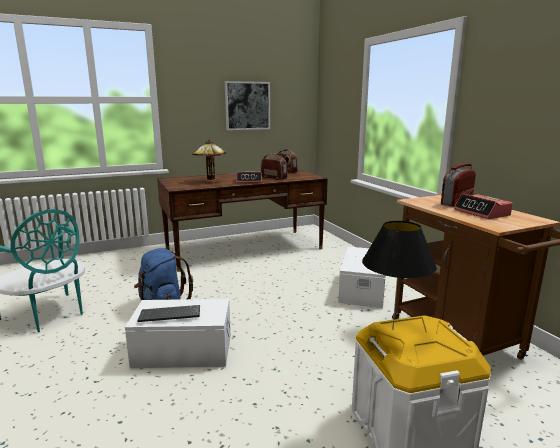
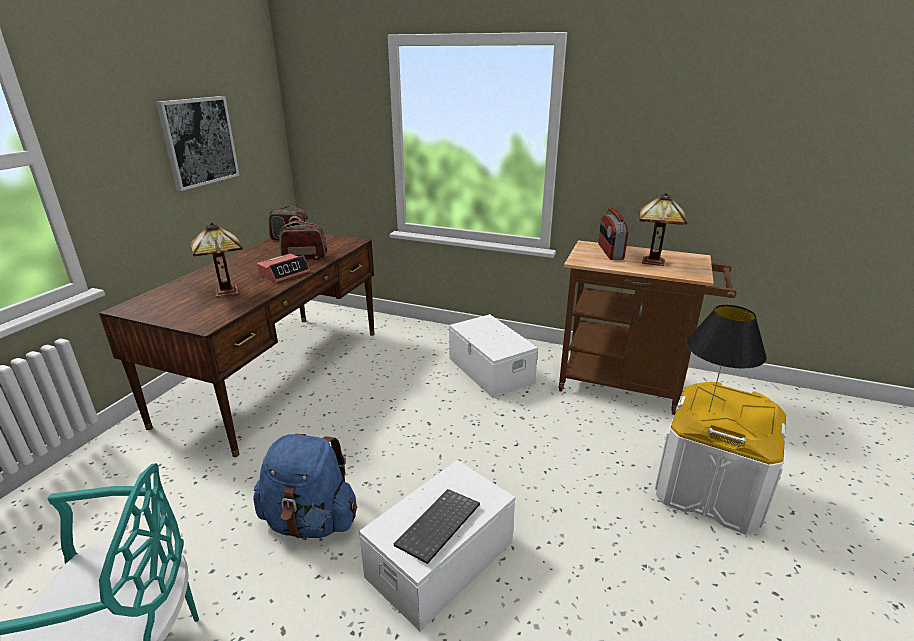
camera: 45 degrees left, 10 degrees up
(482, 213) = (655, 261): alarm clock -> table lamp

